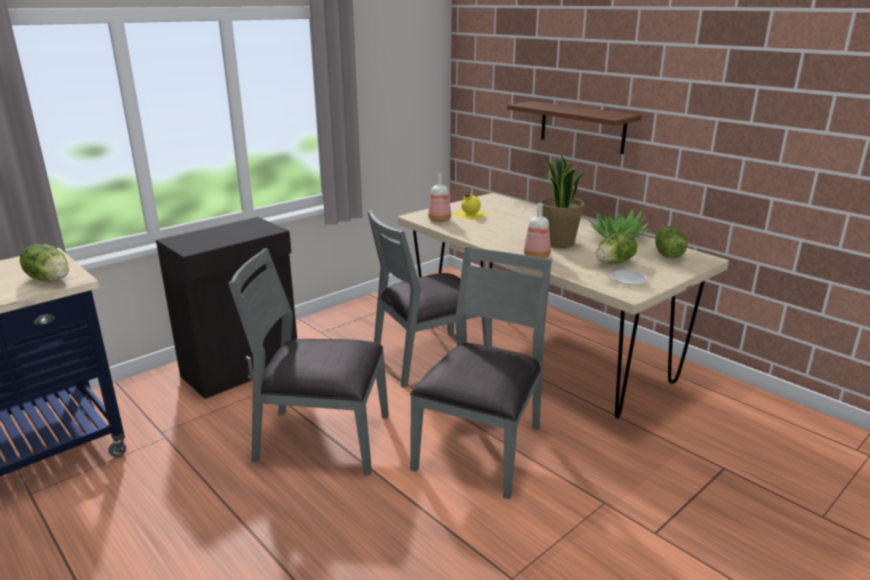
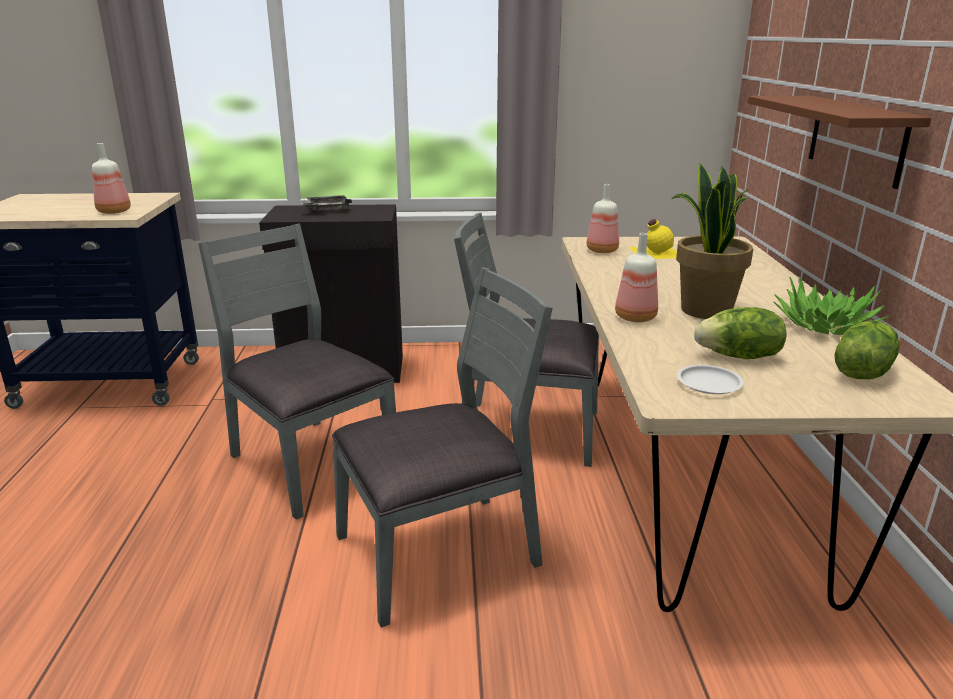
camera: 40 degrees right, 0 degrees up
(50, 279) = (115, 211): lettuce -> bottle
(214, 233) = (327, 210): none -> grey tray

